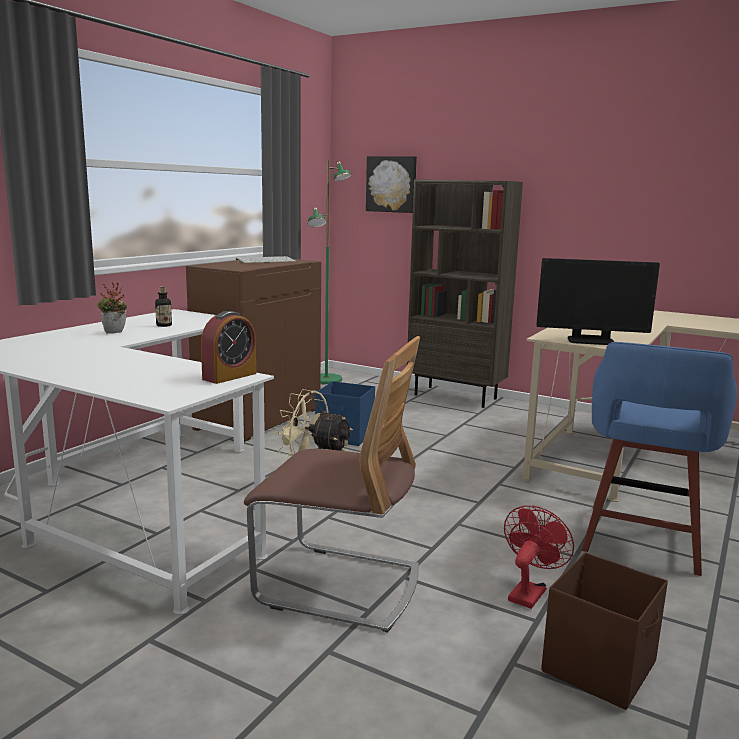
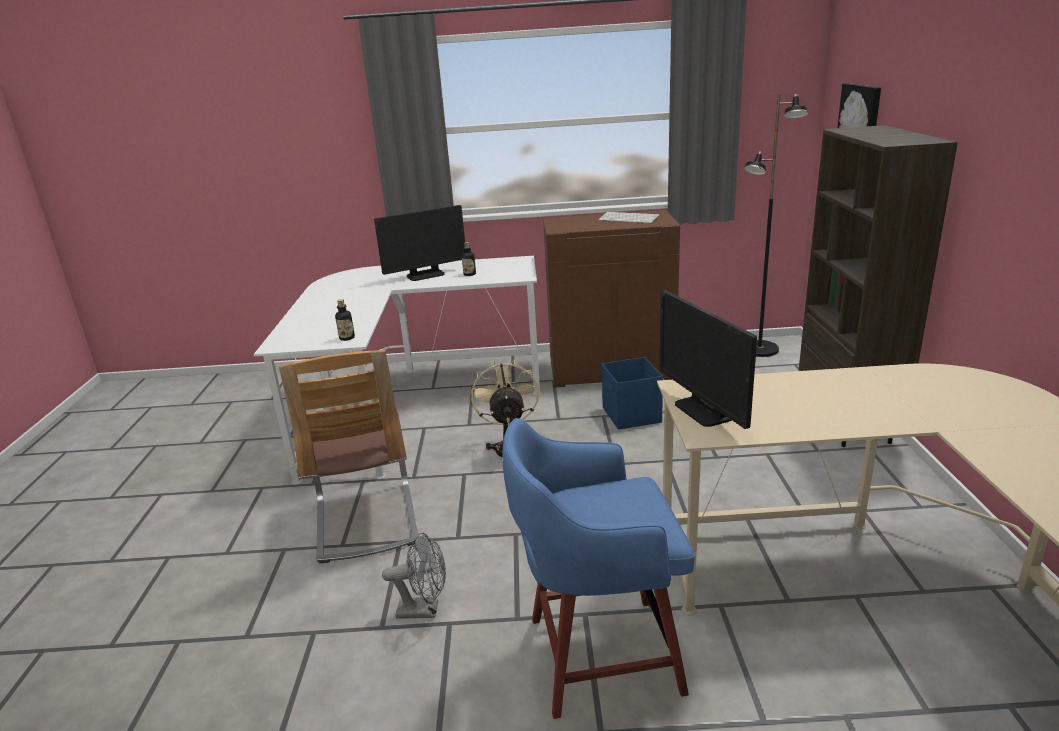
camera: 60 degrees right, 10 degrees up
(114, 333) = (425, 275): potted plant -> monitor
(229, 376) = (347, 338): alarm clock -> bottle
(326, 380) = (759, 350): green floor lamp -> black floor lamp
(529, 592) = (424, 610): red fan -> grey fan
(600, 667) = (333, 681): brown storage box -> none

